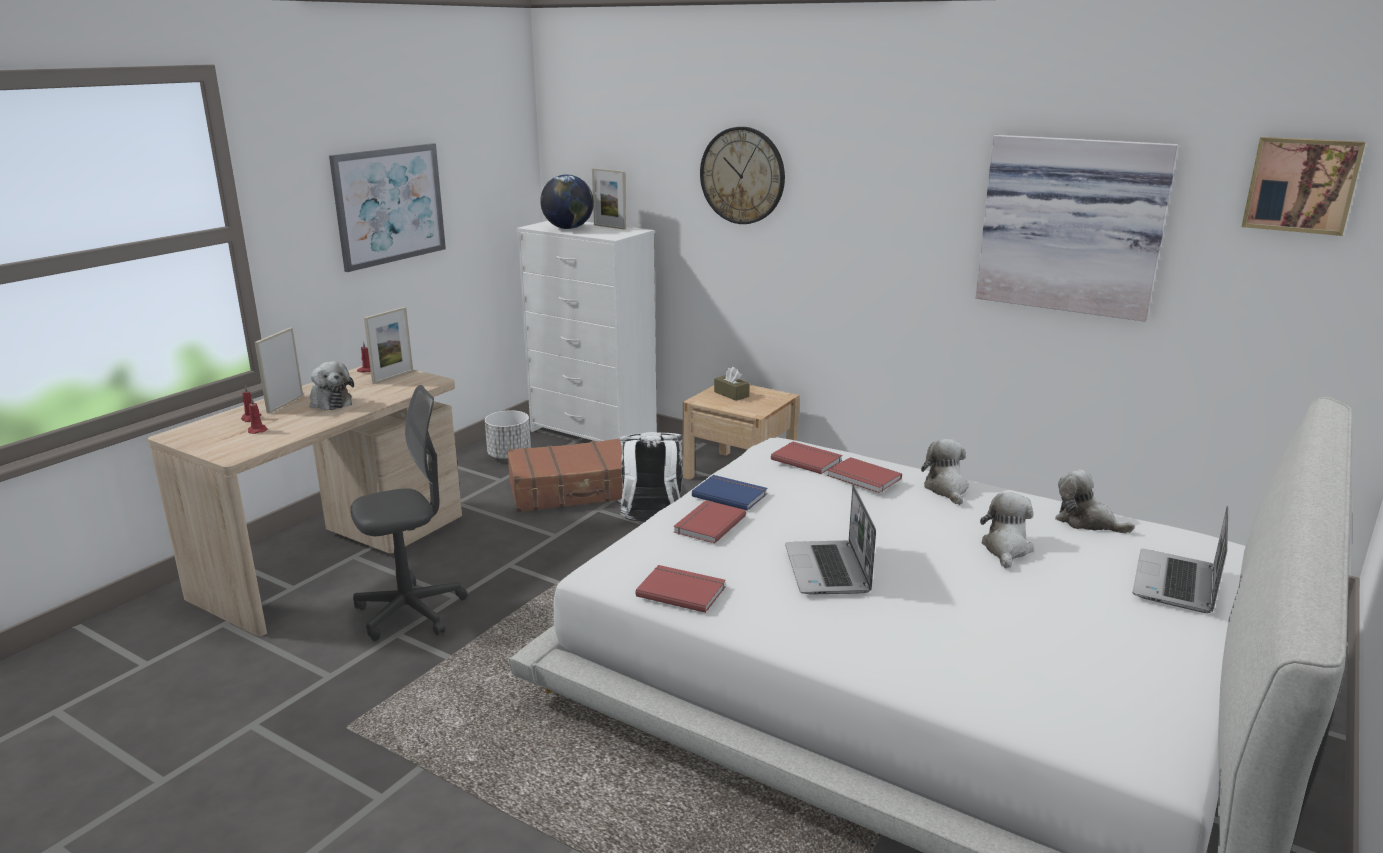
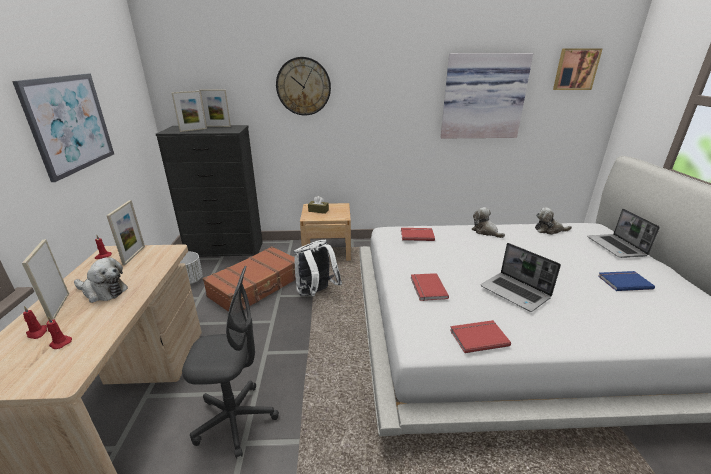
camera: 35 degrees left, 5 degrees up
(410, 612) = (235, 420): grey office chair -> grey office chair turned 60 degrees clockwise
(568, 228) = (193, 130): globe -> picture frame
(594, 433) = (227, 251): white dresser -> black dresser
(730, 494) = (410, 266): blue book -> blue book (623, 282)
(863, 478) = (453, 237): red book -> none
(1006, 549) = (548, 253): plush toy -> none

